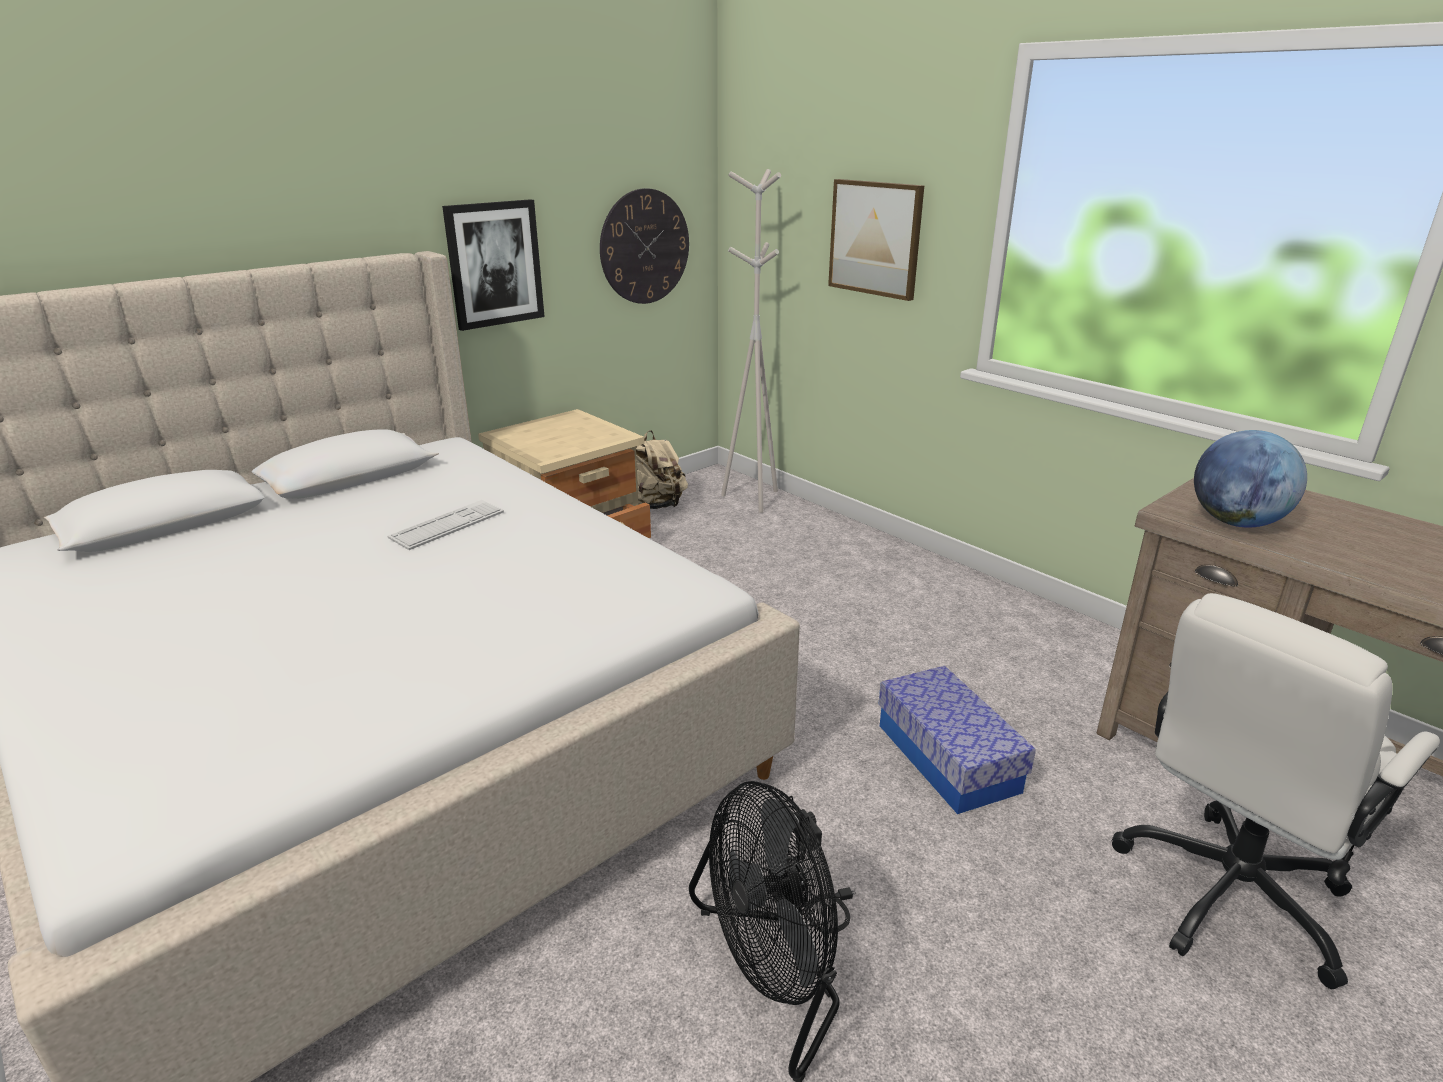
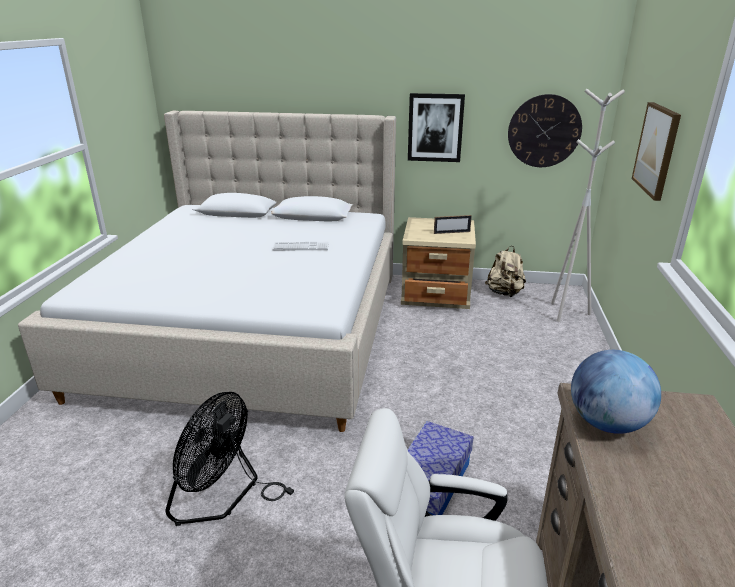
camera: 50 degrees right, 0 degrees up
(584, 433) = (452, 232): none -> picture frame

